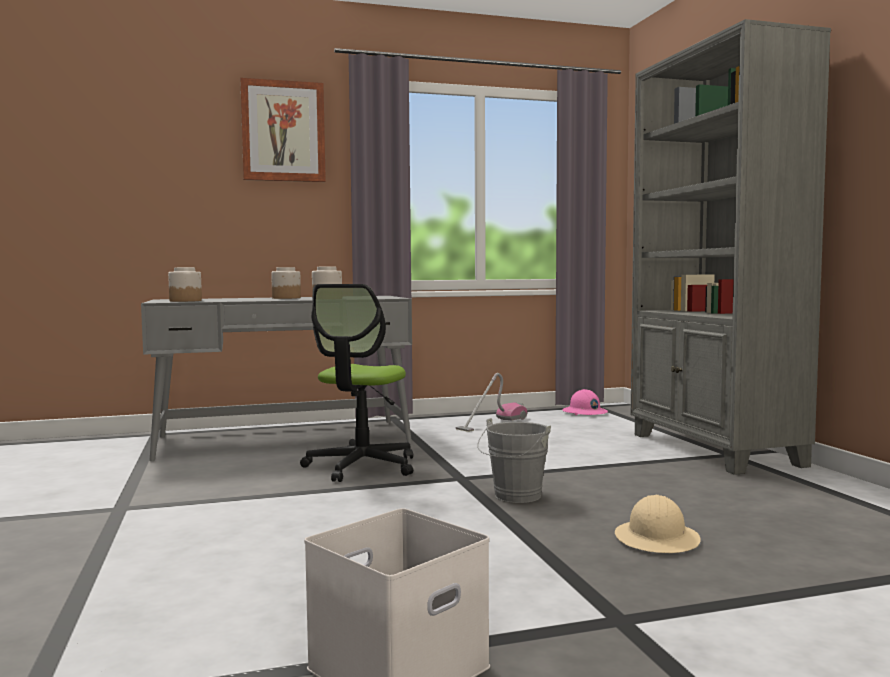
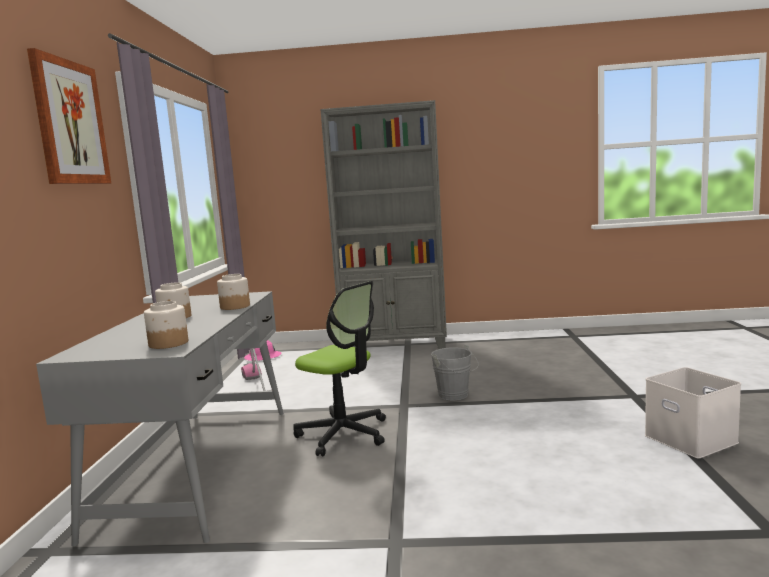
camera: 70 degrees left, 5 degrees up
(657, 539) = (539, 377): beige hard hat -> none

